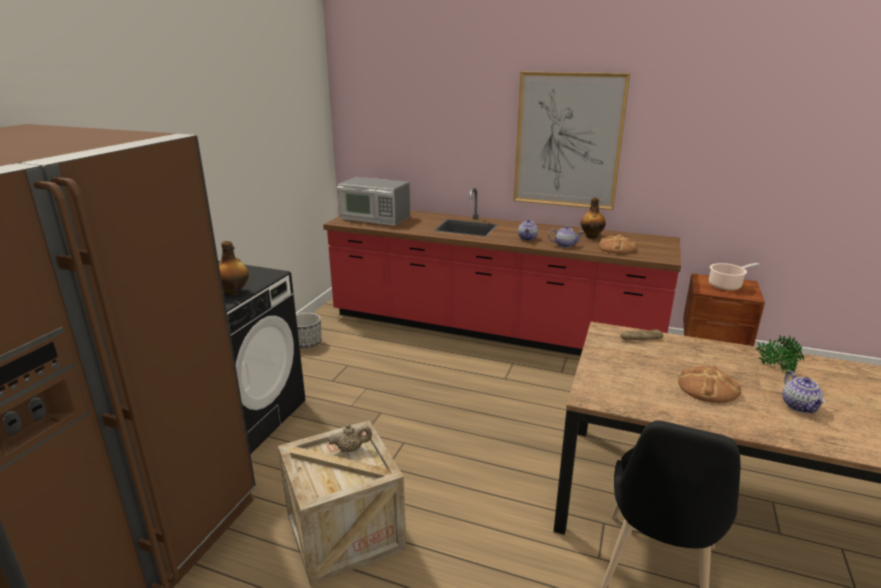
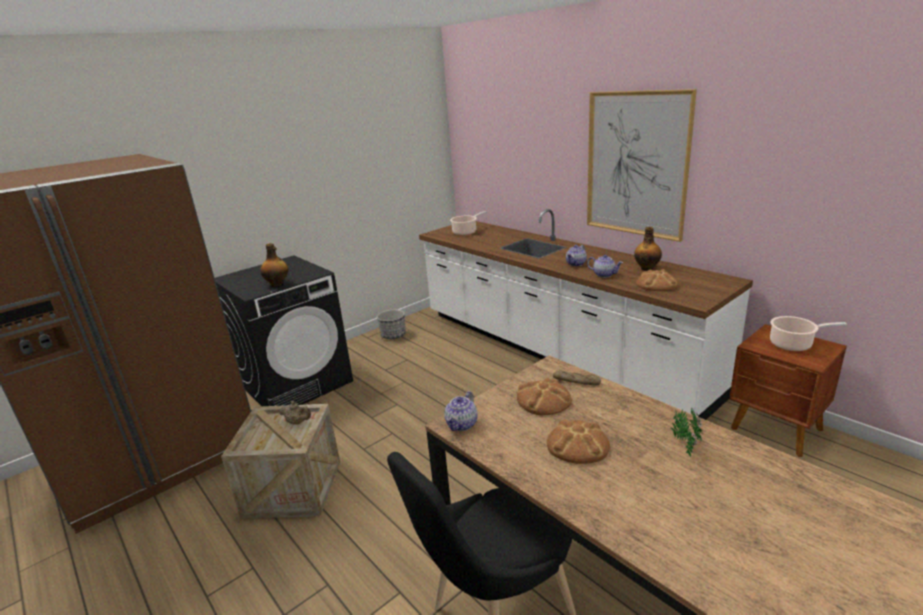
camera: 30 degrees right, 0 degrees up
(375, 218) = (466, 232): microwave -> cooking pot
(491, 329) = (555, 351): red counter -> white counter
(636, 359) = (543, 400): none -> bread
(799, 406) = (655, 490): teapot -> teapot (462, 424)

